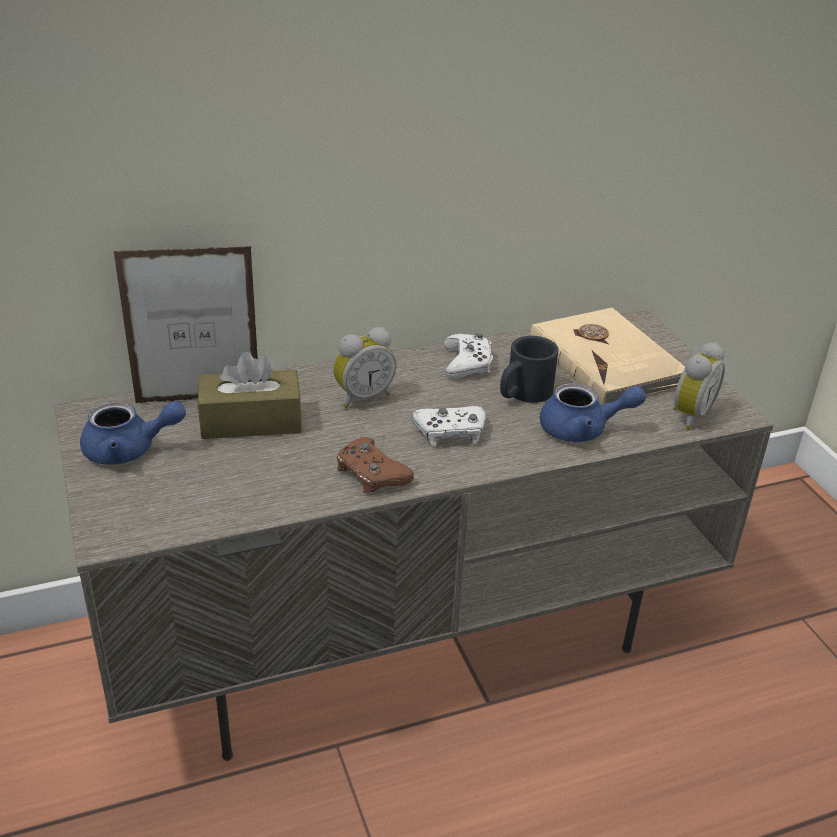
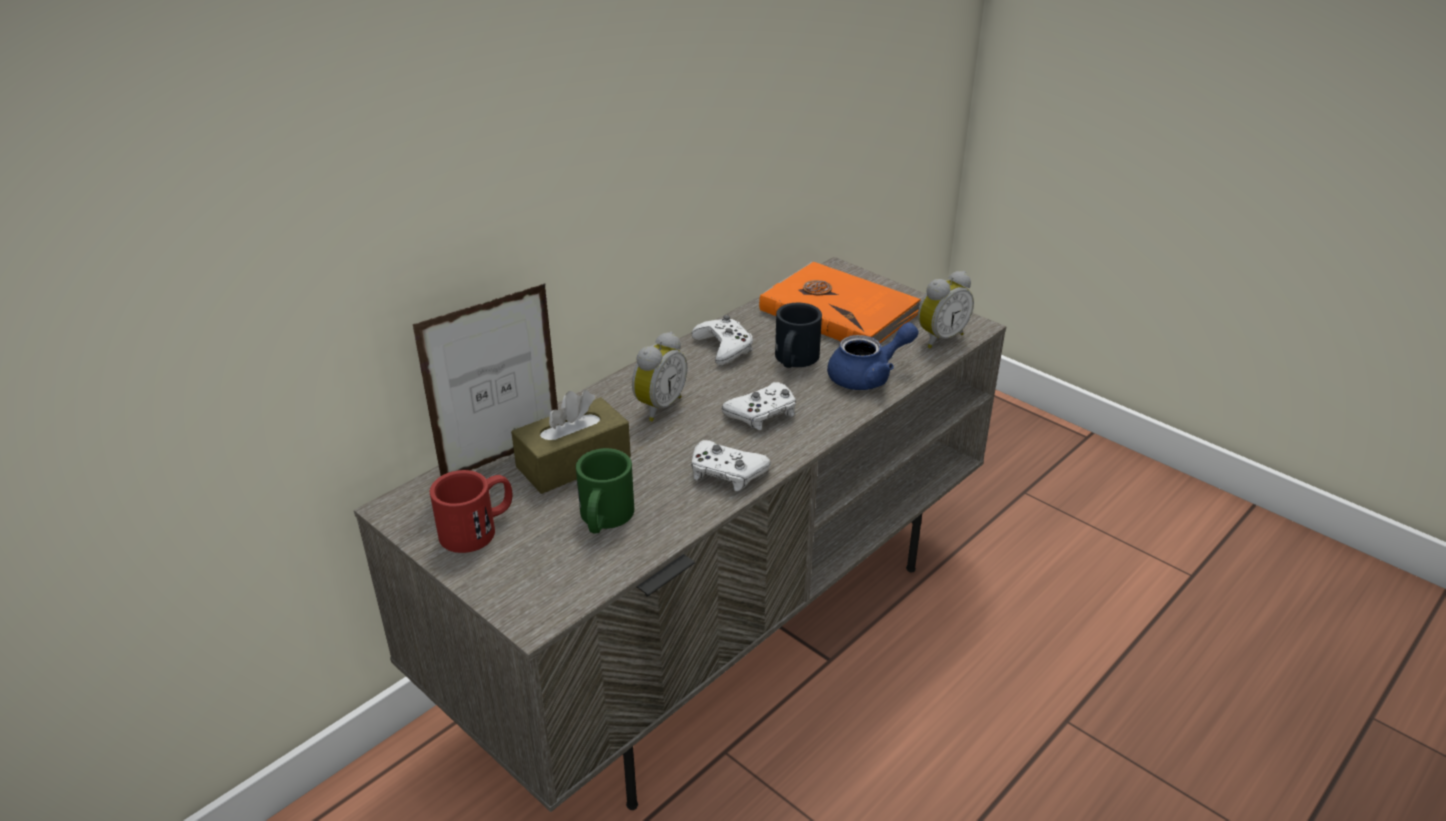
camera: 25 degrees left, 0 degrees up
(129, 450) = (478, 528): blue teapot -> red mug
(233, 477) = (604, 519): none -> green mug
(371, 474) = (726, 473): brown game controller -> white game controller
(607, 360) = (839, 310): beige book -> orange book
(688, 415) = (939, 338): alarm clock -> alarm clock turned 45 degrees clockwise

